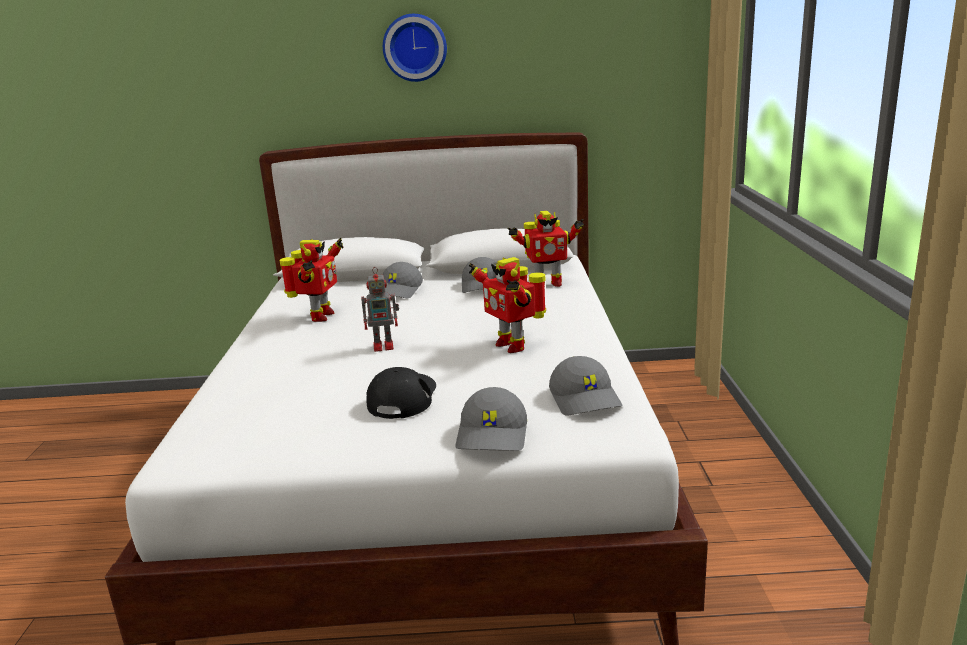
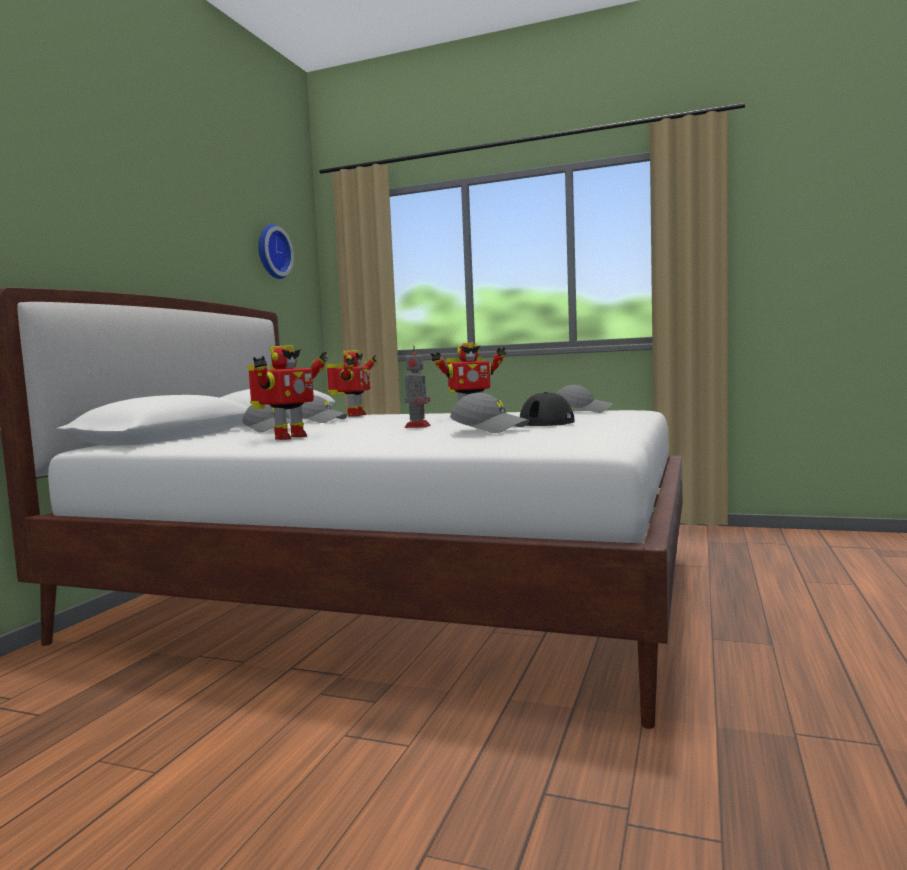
camera: 70 degrees left, 15 degrees down
(319, 317) = (287, 437): toy robot -> toy robot turned 90 degrees clockwise
(415, 47) = (146, 203): wall clock -> wall clock (271, 252)
(493, 435) = (620, 415): grey cap -> grey cap (490, 429)

